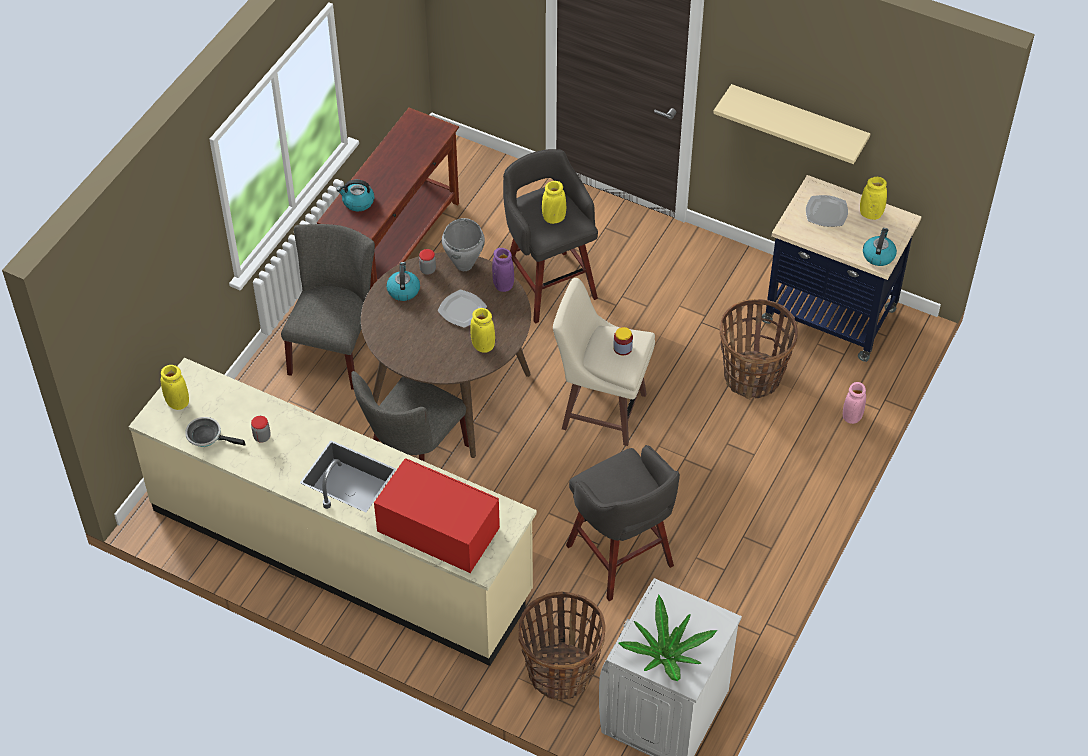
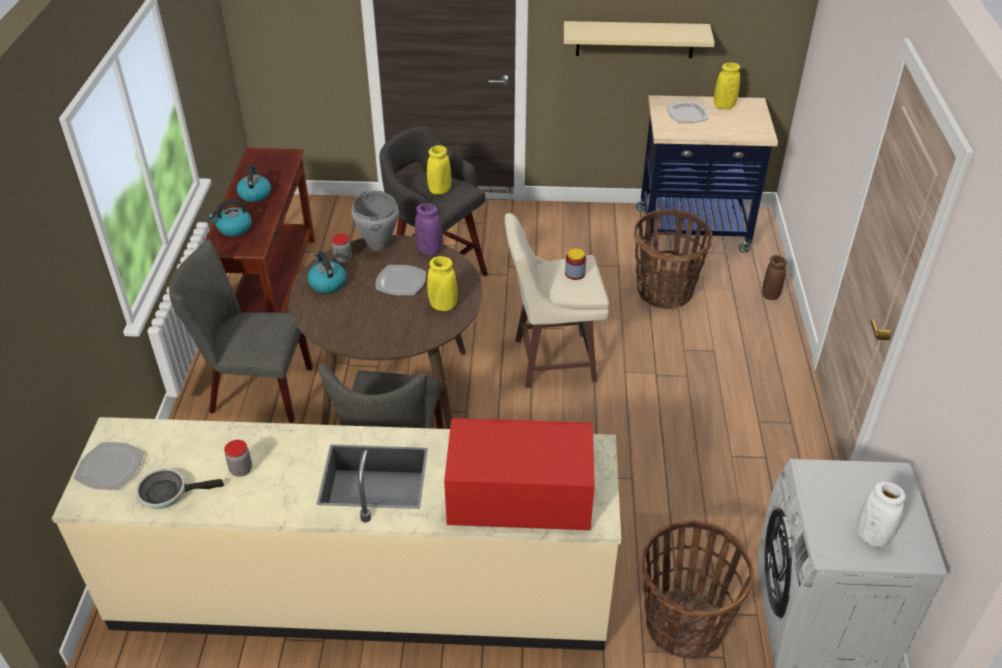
camera: 25 degrees left, 10 degrees down
(177, 402) = (110, 468): yellow vase -> plate
(336, 347) = (254, 390): grey chair -> grey chair turned 75 degrees counterclockwise
(621, 558) = (663, 483): grey stool -> none
(666, 655) = (872, 536): potted plant -> white vase
(852, 417) = (770, 295): pink vase -> brown vase
(878, 255) = (756, 130): kettle -> kettle (254, 194)

